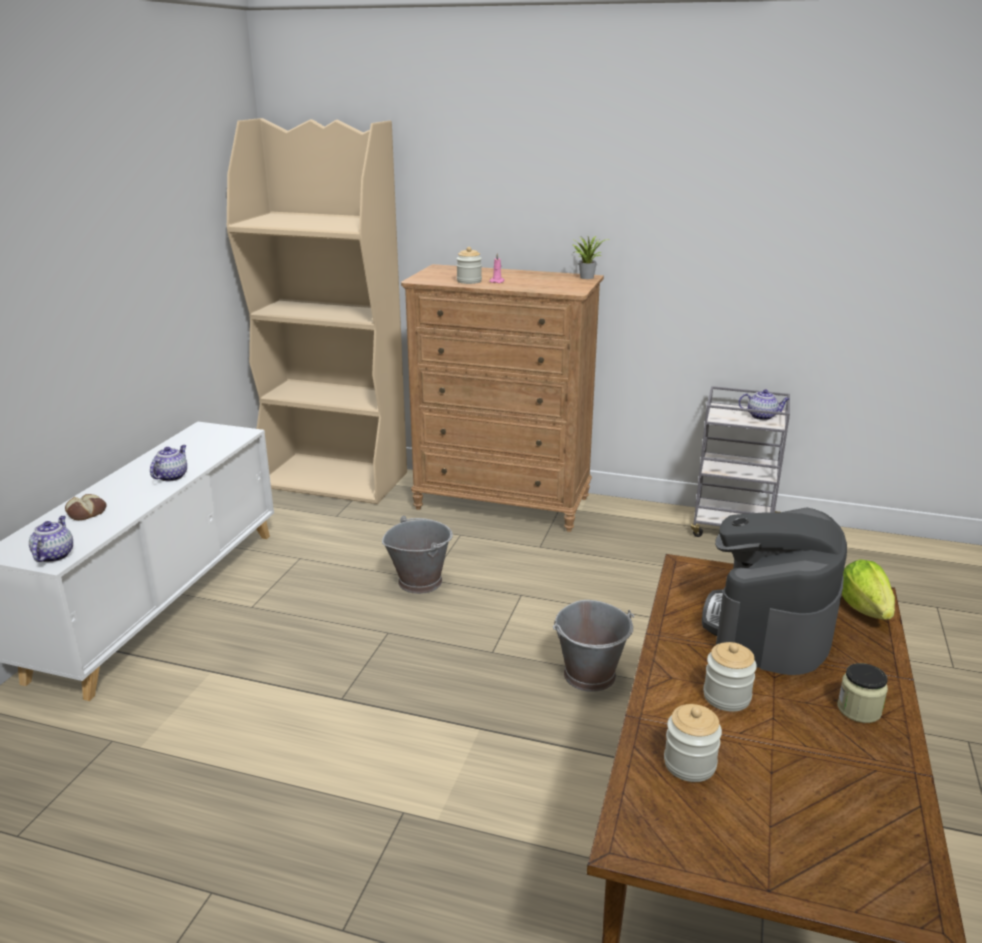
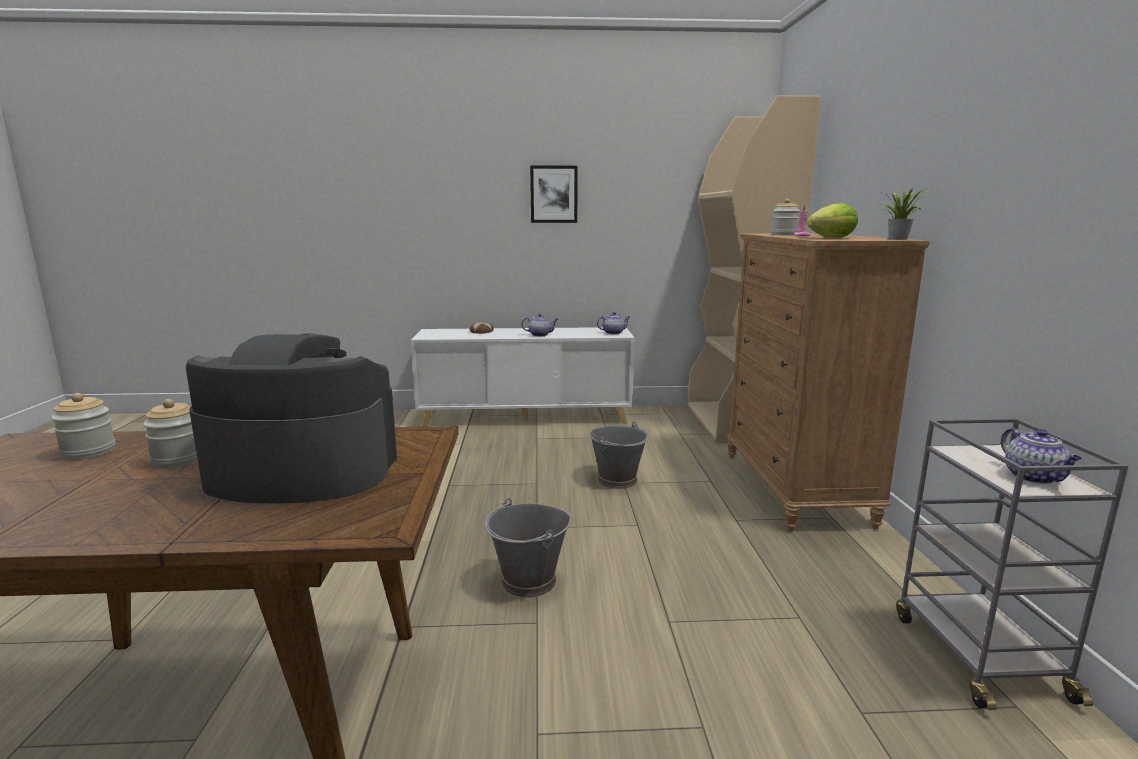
camera: 70 degrees right, 10 degrees down
(54, 555) = (430, 336): teapot -> teapot (613, 333)
(87, 262) = (553, 194): none -> picture
(859, 710) = (116, 517): jar -> none
(865, 609) = (343, 523): lettuce -> lettuce (831, 238)

